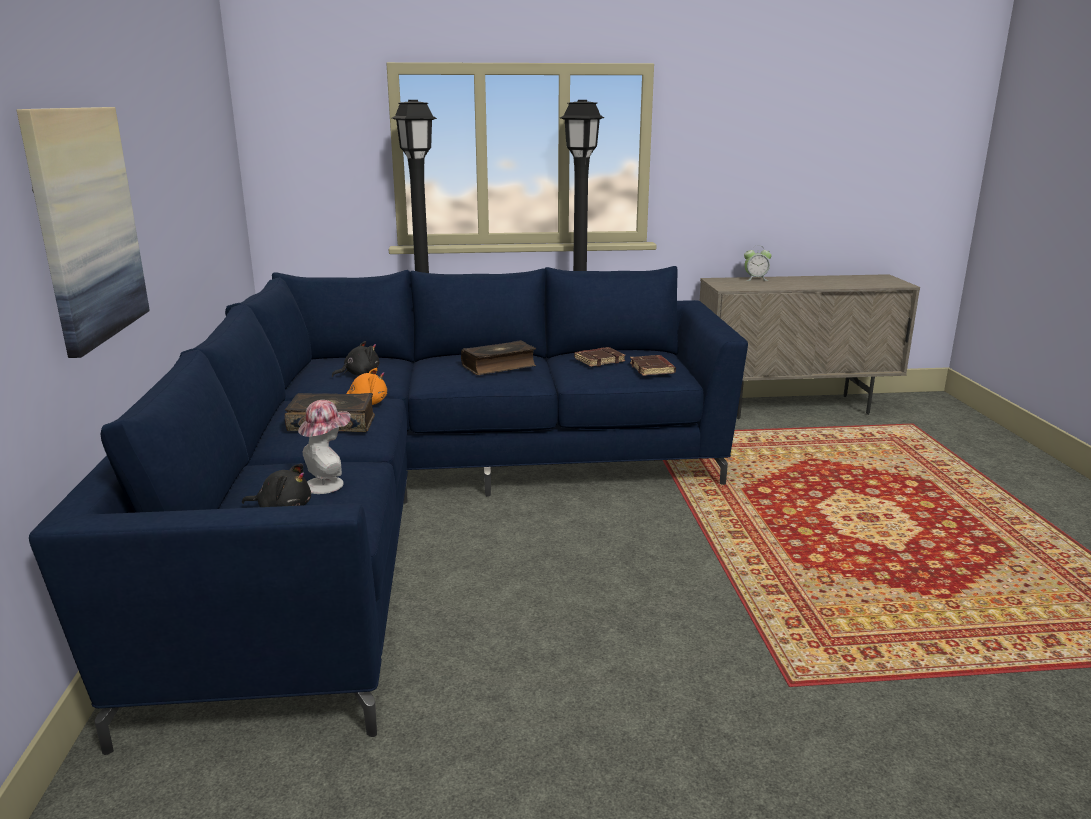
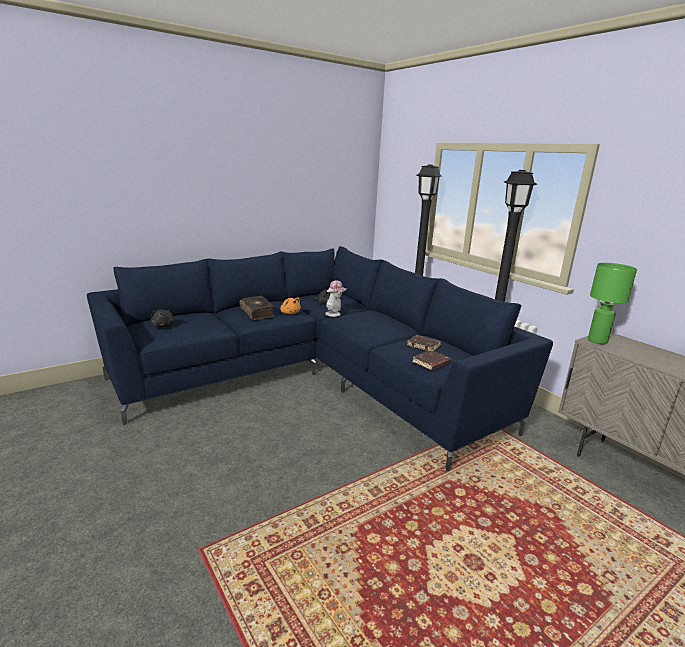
camera: 60 degrees right, 0 degrees up
(85, 225) = (182, 201): picture -> none
(328, 483) = (192, 327): hat -> hat (335, 314)
(499, 366) = (375, 325): book -> none
(728, 286) = (597, 341): none -> green table lamp
(755, 279) = (648, 348): alarm clock -> none

